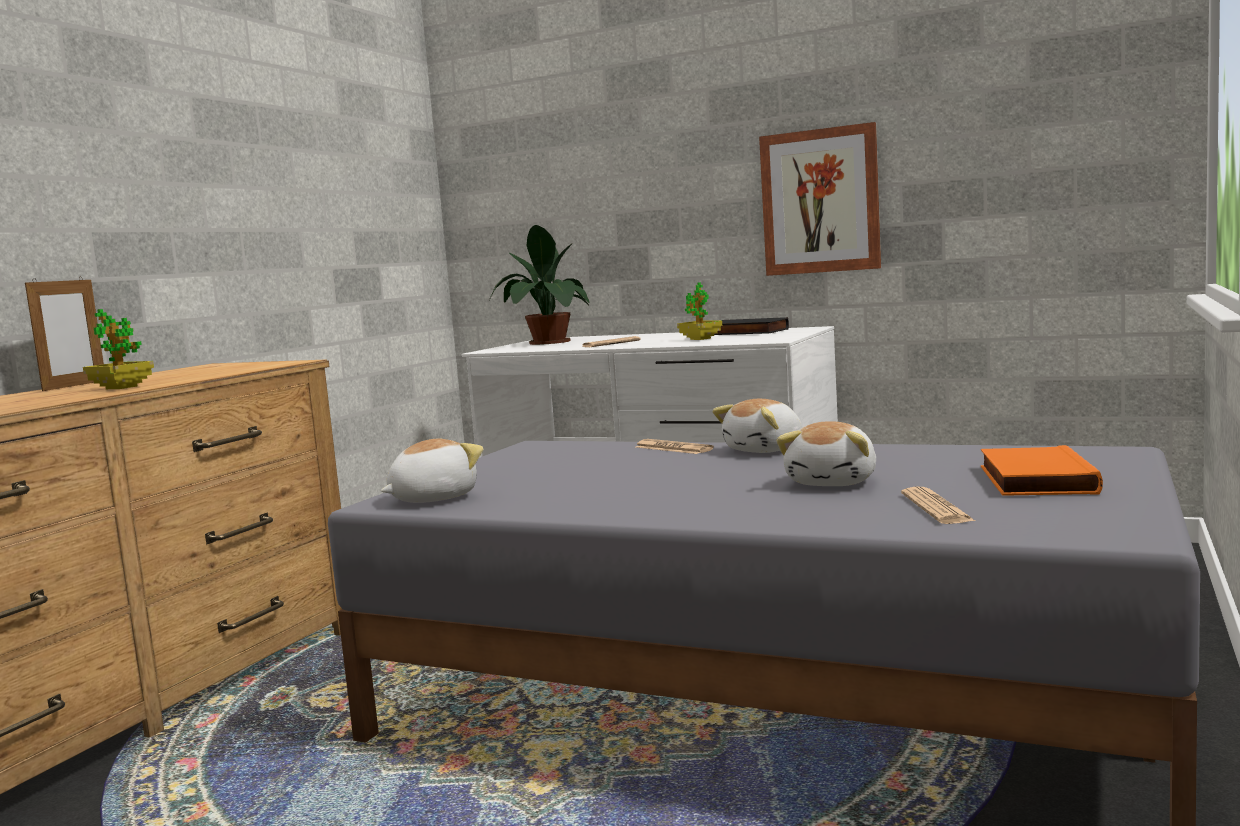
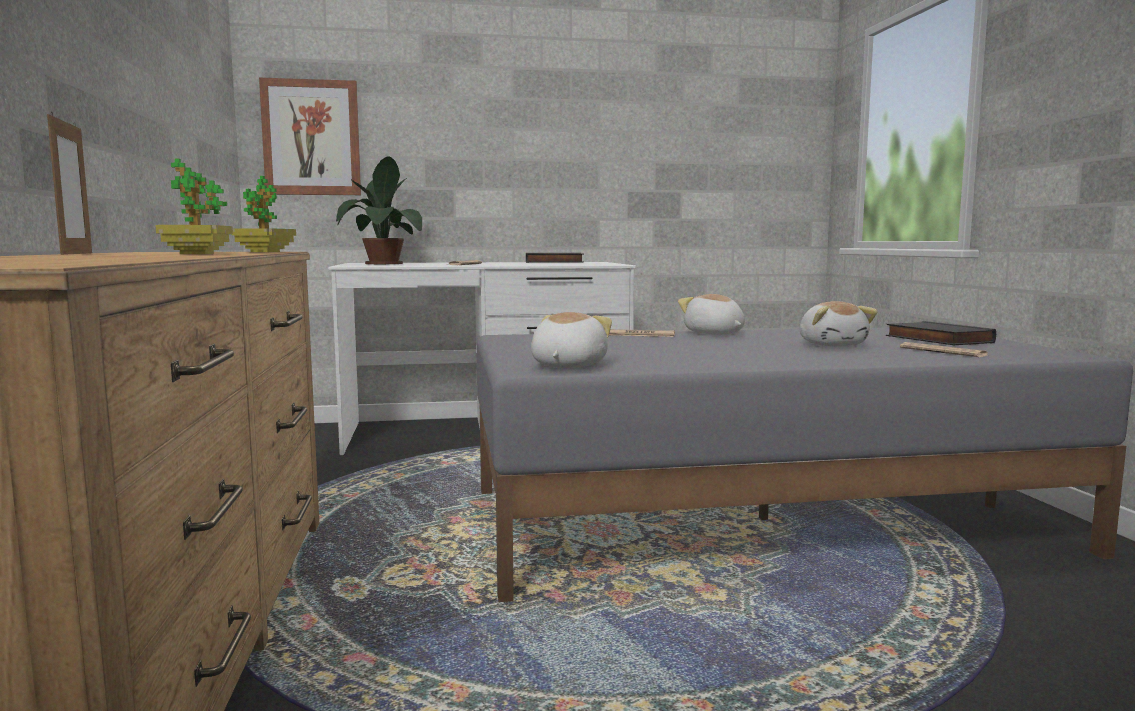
camera: 35 degrees left, 0 degrees up
(700, 339) = (538, 263): potted plant -> potted plant (265, 252)
(765, 450) = (713, 333): plush toy -> plush toy turned 135 degrees clockwise
(820, 201) = (599, 168): picture -> picture (311, 138)
(1033, 480) = (936, 339): orange book -> black book

